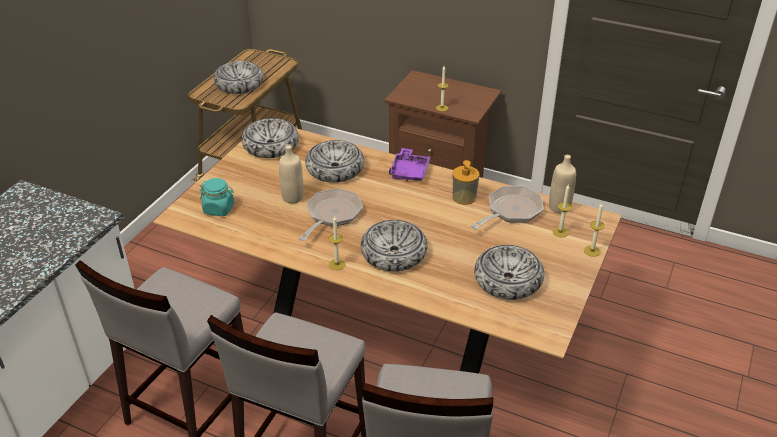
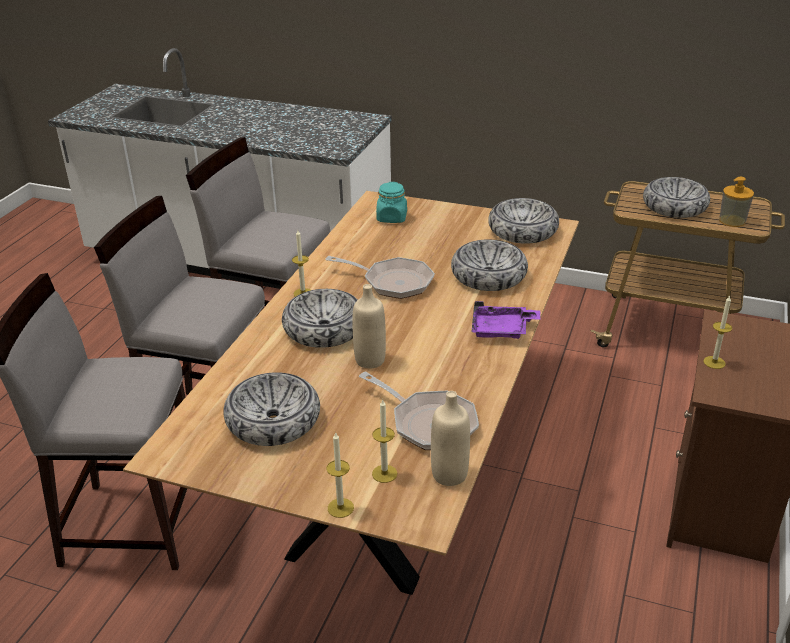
camera: 85 degrees right, 5 degrees down
(293, 197) = (422, 255): beige bottle -> beige bottle (370, 360)
(464, 197) = (452, 378): soap dispenser -> soap dispenser (732, 221)

